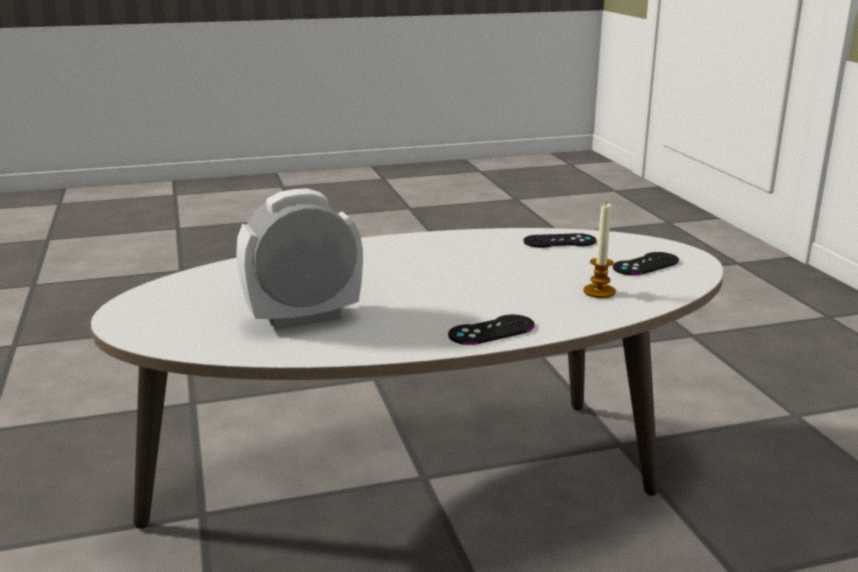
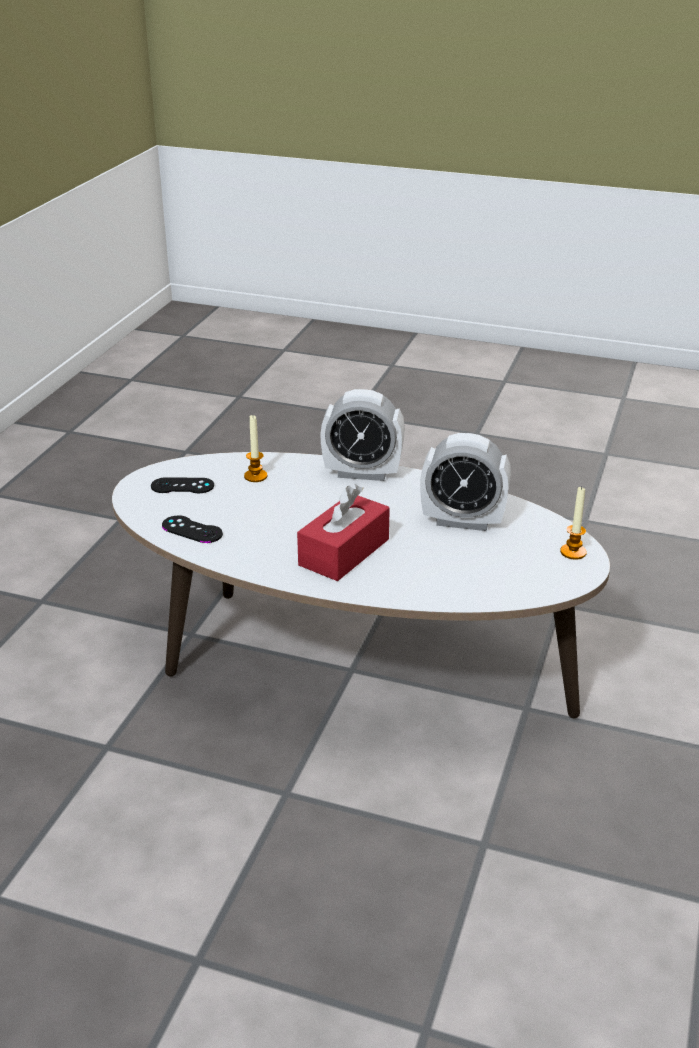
camera: 145 degrees left, 10 degrees up
(143, 325) = (573, 552): none -> candle
(397, 262) = (344, 552): none -> red tissue box
(491, 330) = (362, 473): black game controller -> alarm clock

